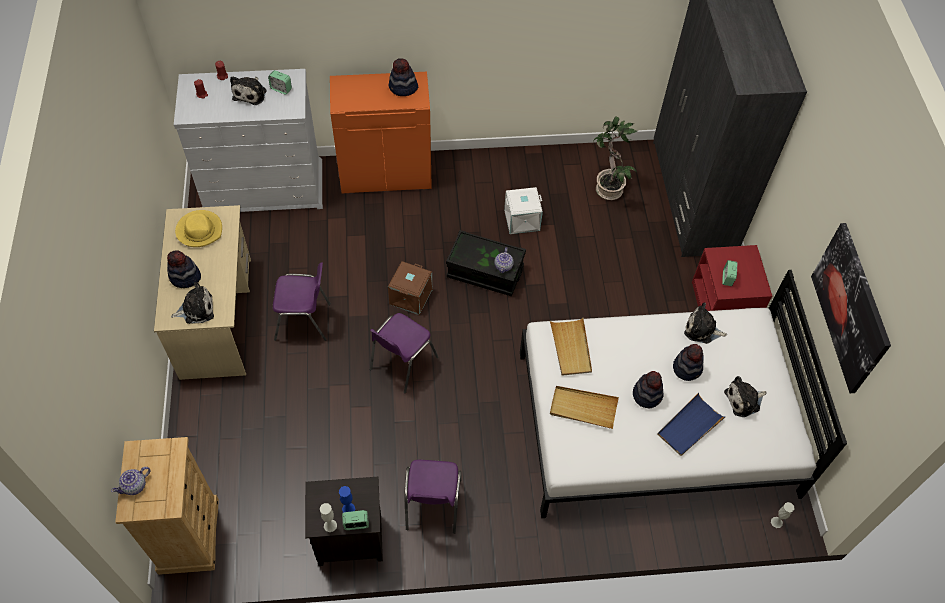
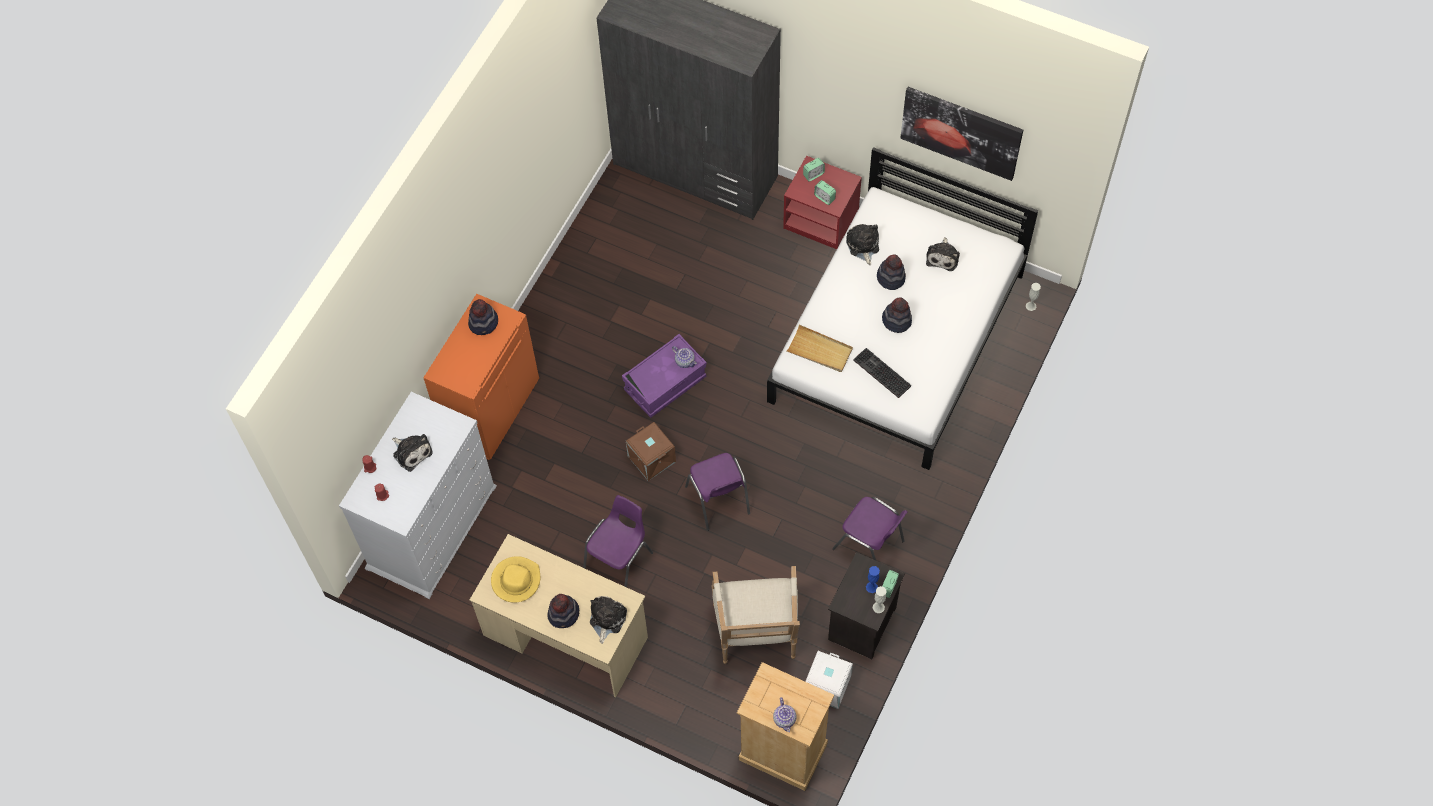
camera: 55 degrees left, 5 degrees up
(281, 89) = (424, 423): alarm clock -> alarm clock (813, 174)
(291, 458) = (757, 636): none -> armchair
(485, 272) = (665, 384): black storage box -> purple storage box
(521, 221) = (628, 323): white storage box -> white storage box (828, 686)
(583, 408) = (880, 373): beige tray -> keyboard
(607, 189) = (641, 233): potted plant -> none
(689, 426) = (942, 308): blue tray -> none
(702, 330) = (863, 246): plush toy -> plush toy turned 120 degrees clockwise

